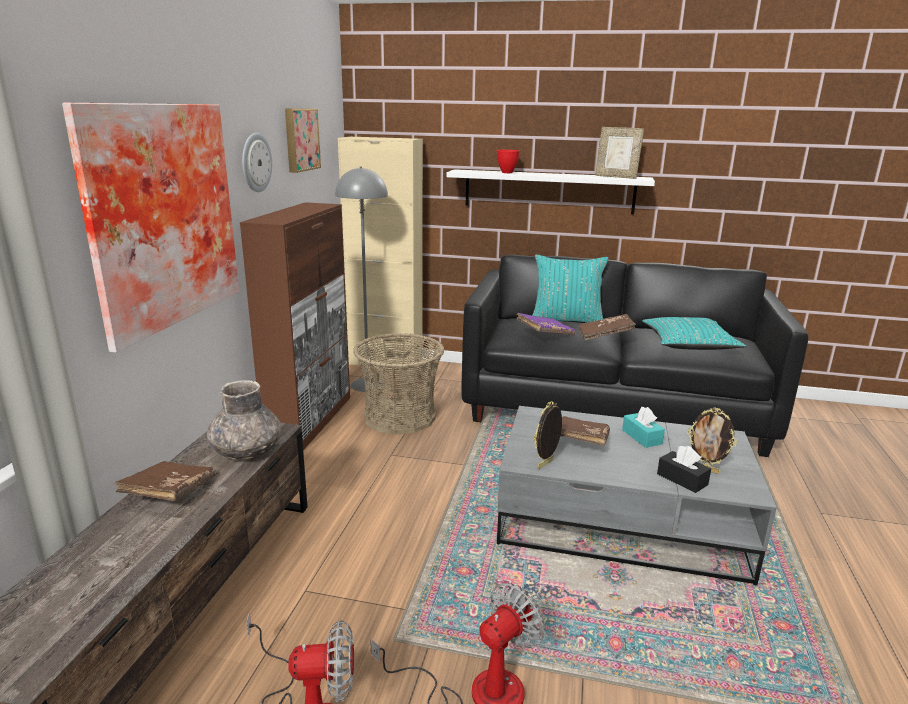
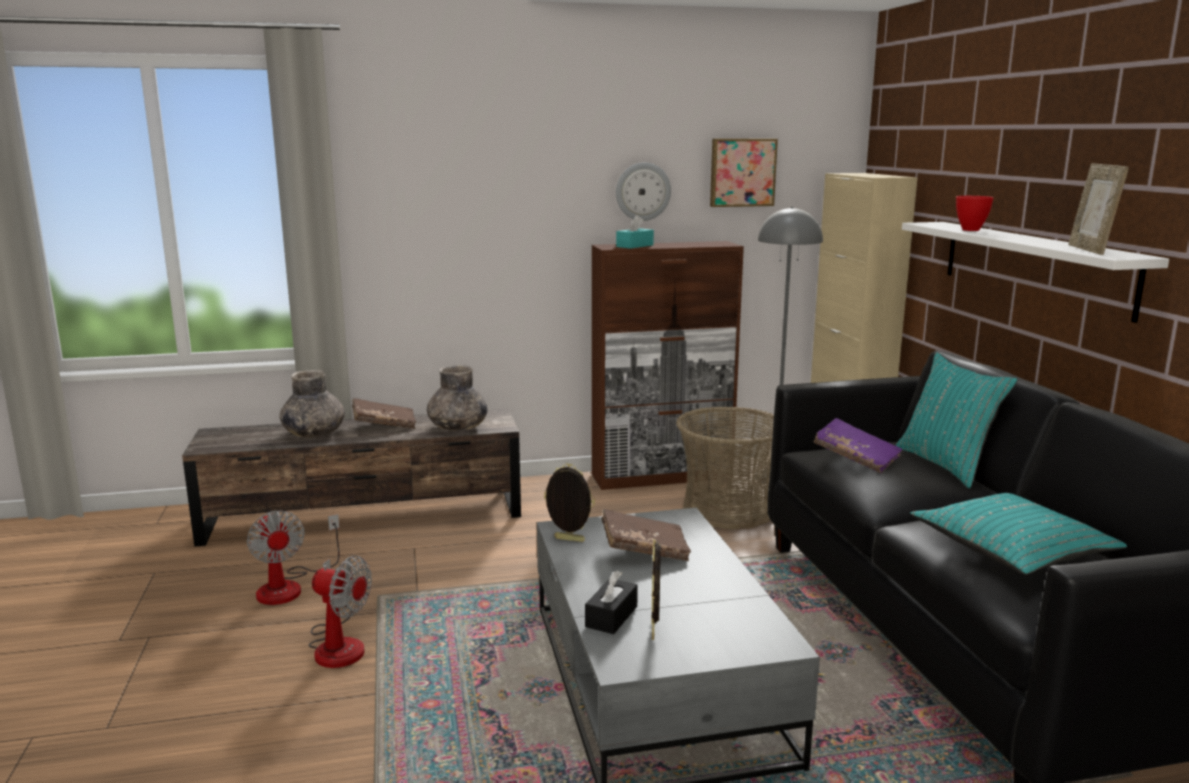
camera: 65 degrees right, 5 degrees down
(123, 550) = (314, 433): none -> grey vase
(158, 216) = (486, 225): picture -> none
(605, 336) = (915, 489): brown book -> none
(641, 437) = (699, 583): turquoise tissue box -> turquoise tissue box (634, 246)

